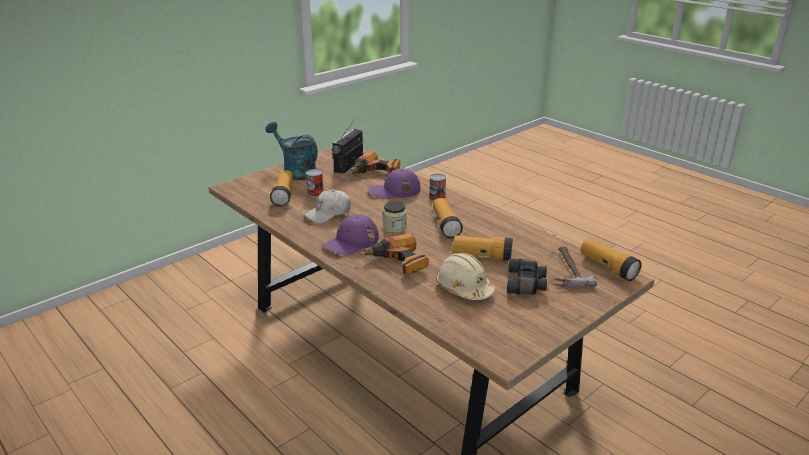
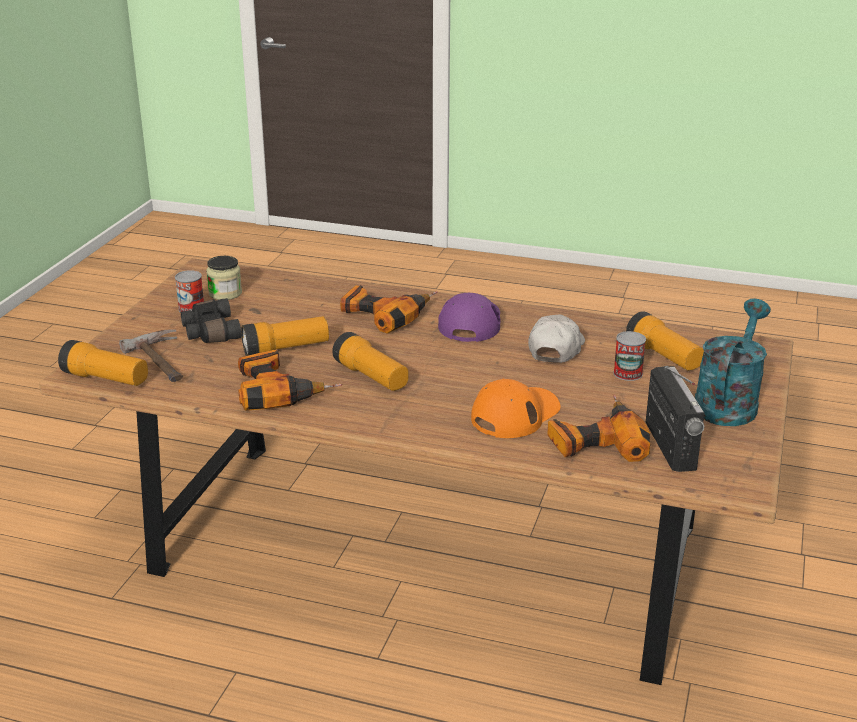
camera: 150 degrees right, 0 degrees up
(295, 171) = (728, 402): turquoise watering can -> turquoise watering can turned 75 degrees counterclockwise
(394, 190) = (515, 414): purple cap -> orange cap
(394, 228) = (439, 354): jar -> jar (225, 293)
(437, 197) = (431, 421): can -> can (191, 309)
(464, 288) = (282, 310): beige hard hat -> none
(502, 232) = (280, 390): none -> power drill

